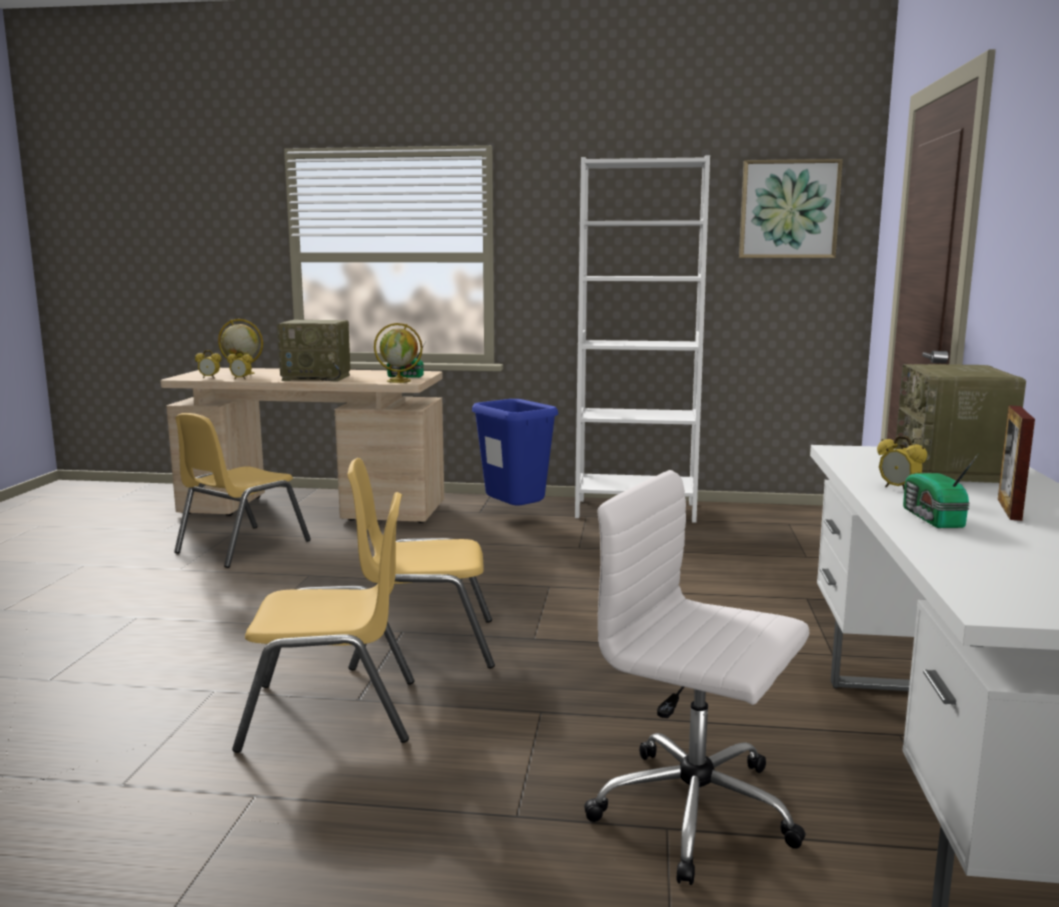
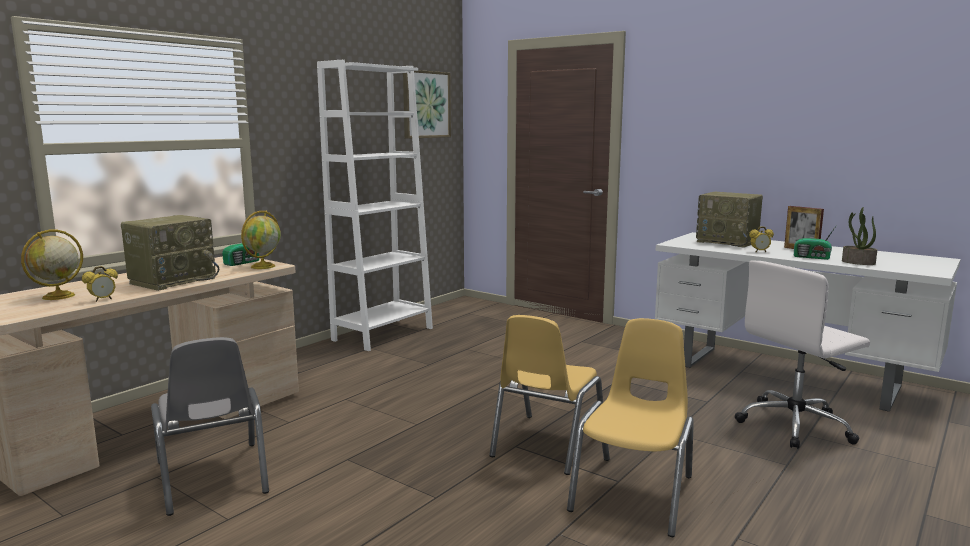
camera: 60 degrees left, 0 degrees up
(209, 378) = (53, 308): alarm clock -> none
(242, 547) = (212, 478): yellow chair -> grey chair
(515, 517) = (334, 365): blue trash can -> none
(961, 548) = (857, 262): none -> potted plant

